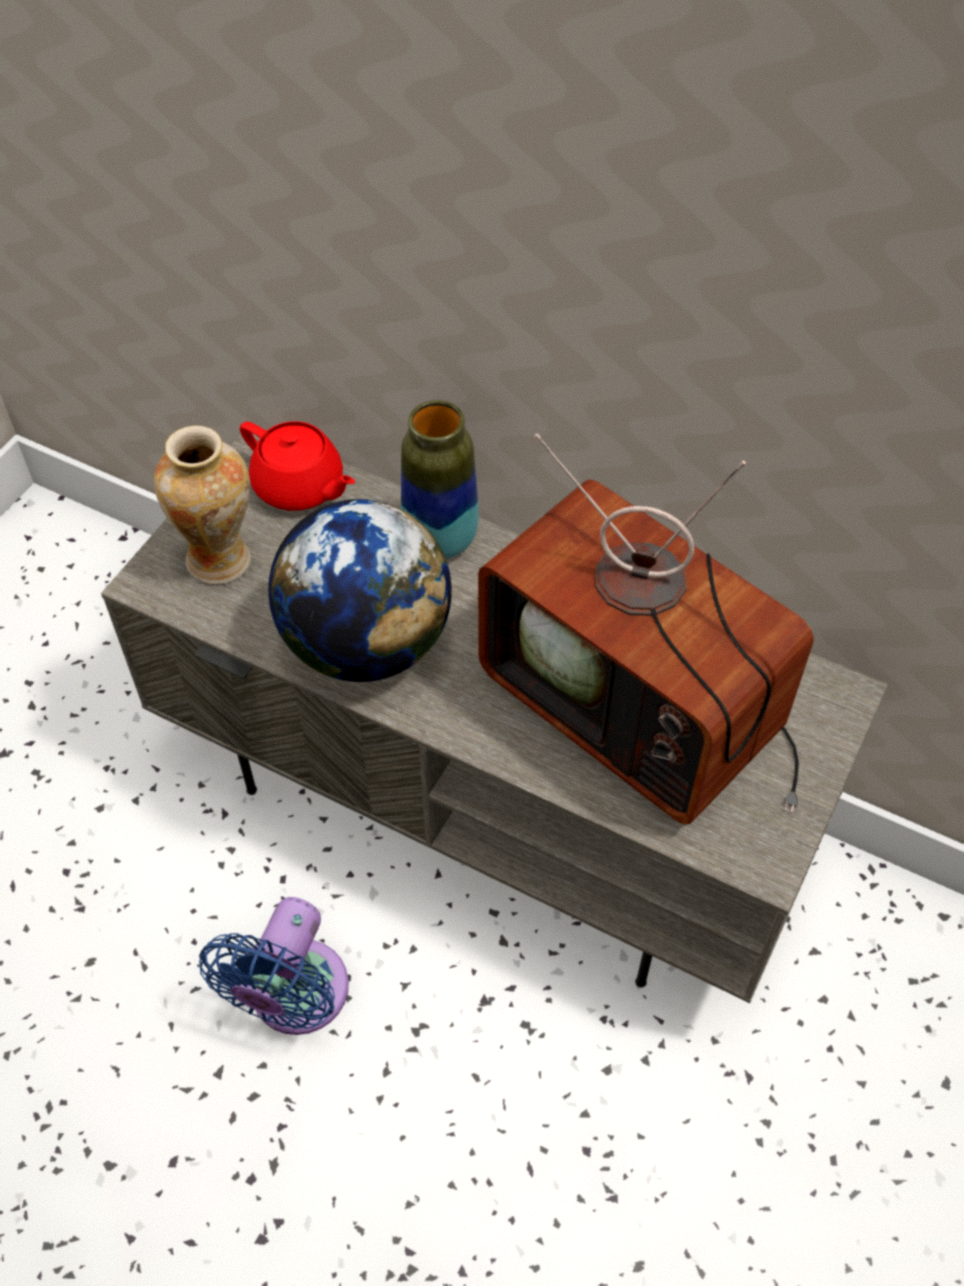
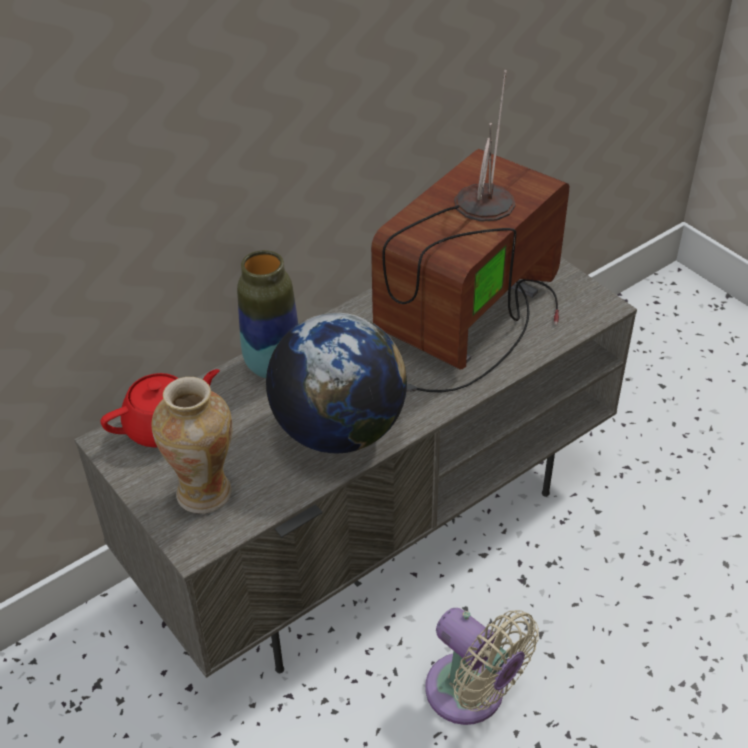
camera: 65 degrees left, 10 degrees down
(294, 998) = (471, 695): blue fan -> beige fan
(641, 709) = (470, 318): television -> television turned 150 degrees clockwise

